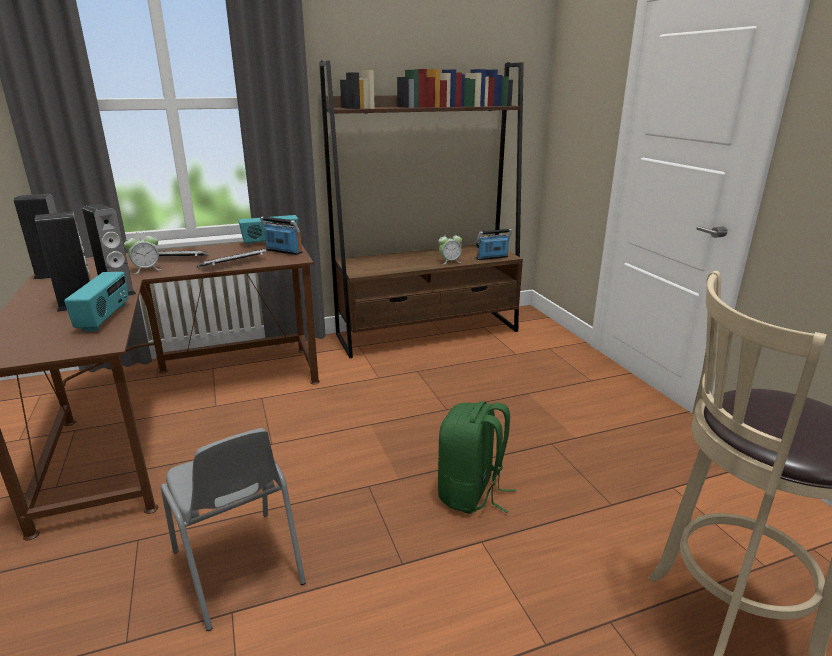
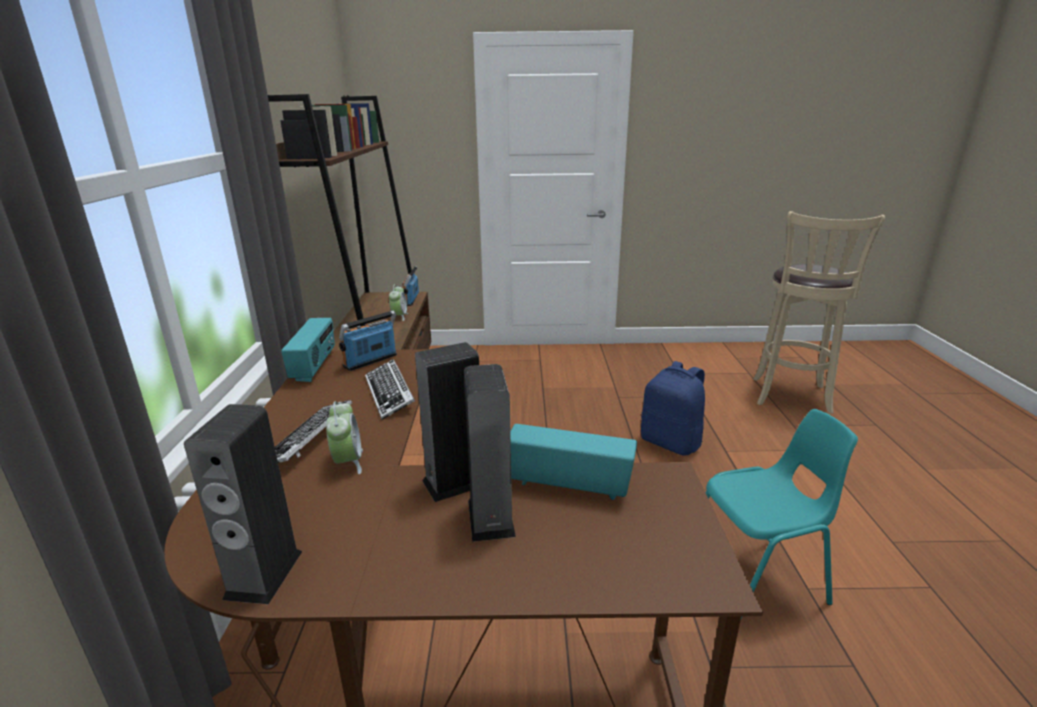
camera: 70 degrees left, 0 degrees up
(238, 568) = (755, 582): grey chair -> turquoise chair
(471, 493) = (671, 443): green backpack -> blue backpack

